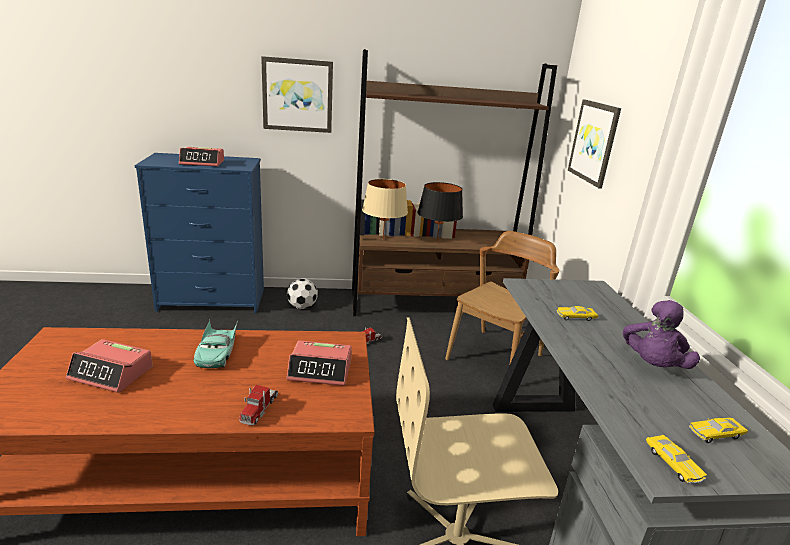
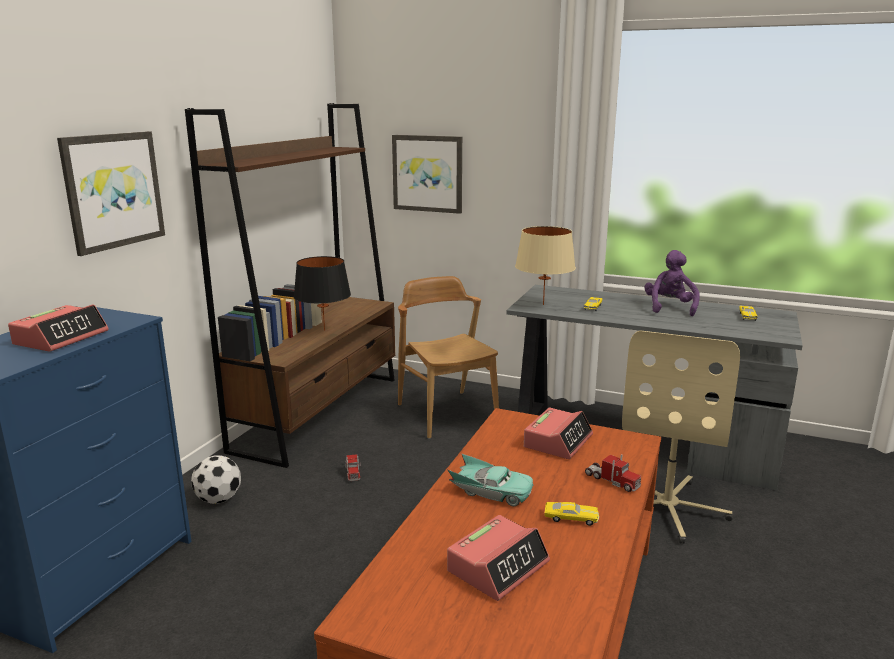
camera: 60 degrees left, 5 degrees down
(382, 239) = (281, 352): beige table lamp -> beige table lamp (543, 305)
(652, 365) = (669, 308): purple plush toy -> purple plush toy turned 135 degrees counterclockwise
(673, 464) = (774, 333): yellow toy car -> yellow toy car (571, 518)

